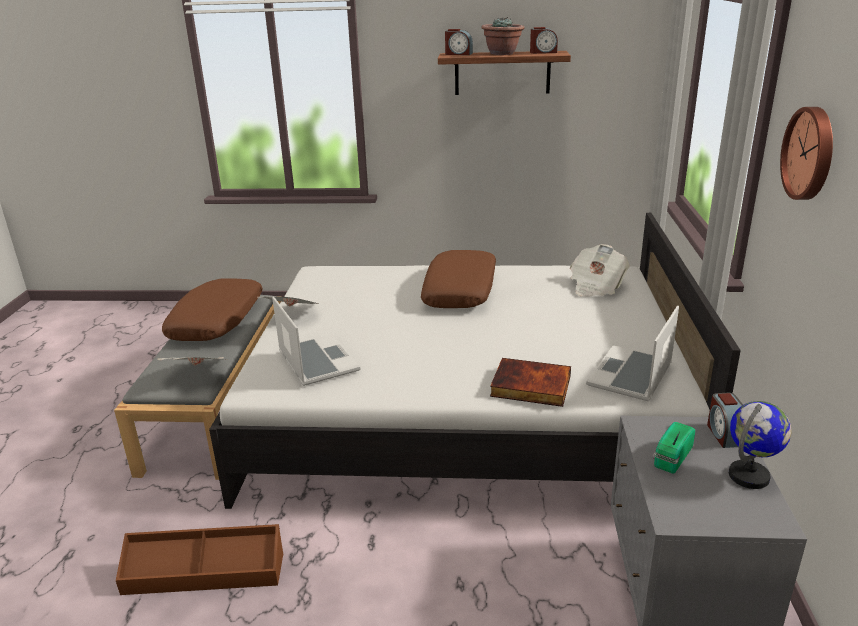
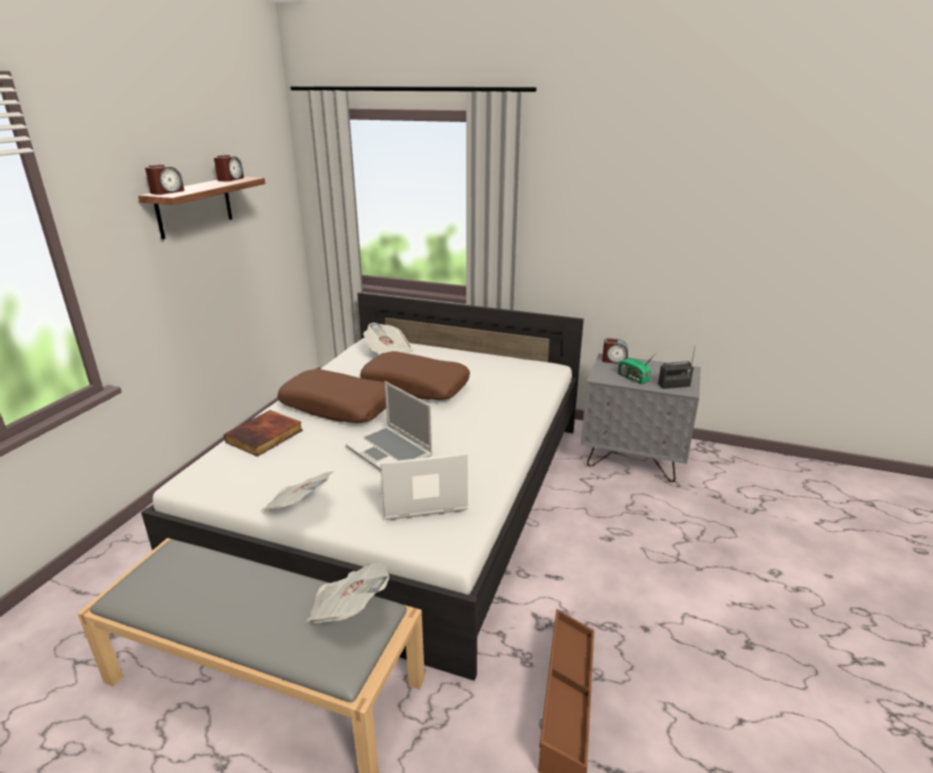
camera: 75 degrees left, 0 degrees up
(217, 321) = (208, 591): brown pillow -> brown pillow (416, 386)
(502, 54) = (206, 185): potted plant -> none
(530, 387) = (520, 408): book -> book (265, 437)
(631, 376) = (523, 374): laptop -> laptop (391, 452)
(681, 503) = (674, 385): none -> radio
(749, 476) = (652, 365): globe -> none
(810, 153) = (569, 200): wall clock -> none

